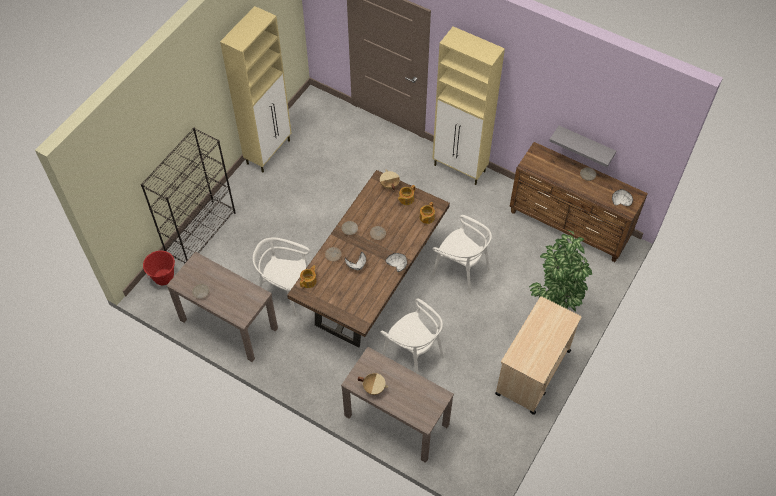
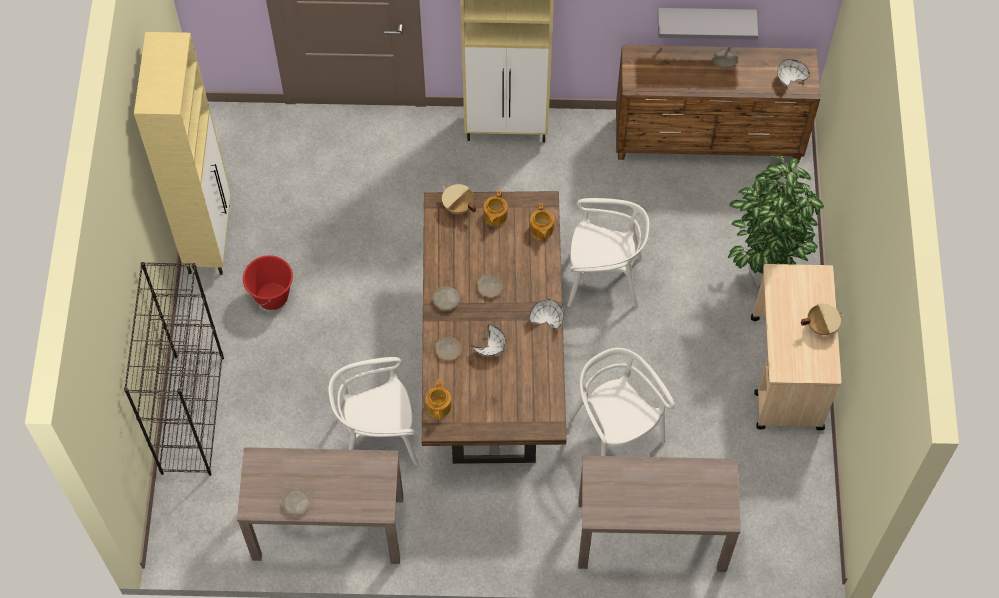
camera: 30 degrees left, 5 degrees up
(164, 277) = (182, 509): red bucket -> red bucket (272, 296)
(374, 388) = (629, 508): beige cooking pot -> beige cooking pot (820, 325)
(413, 354) = (615, 432): white chair -> white chair turned 135 degrees counterclockwise

